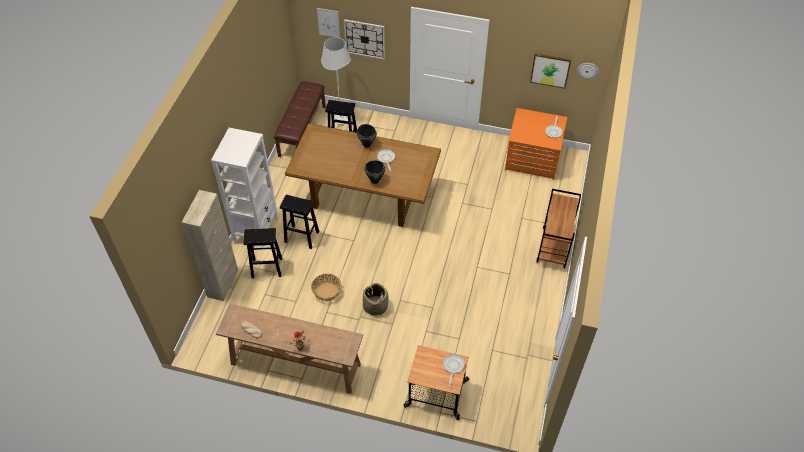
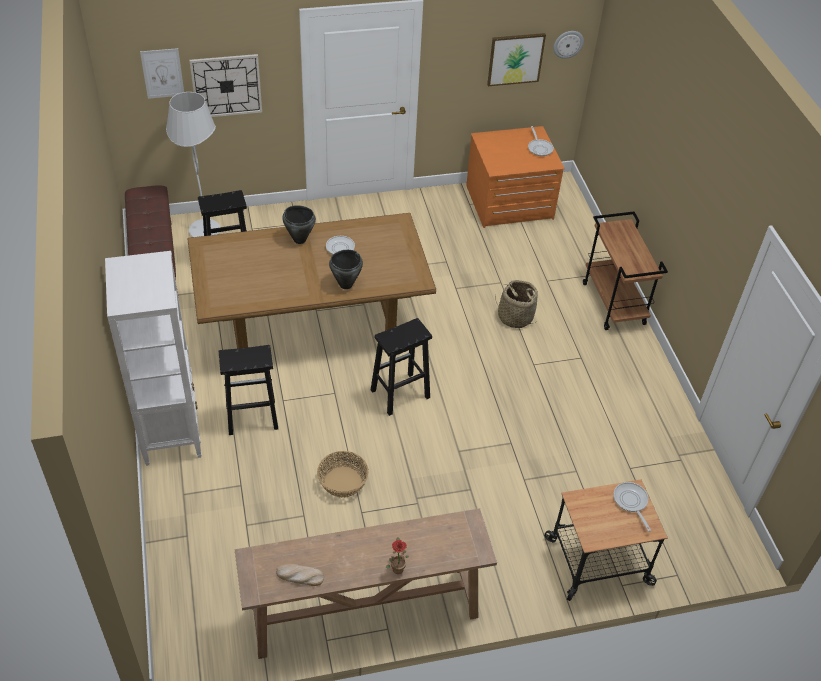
camera: 30 degrees left, 5 degrees down
(223, 283) = (165, 536): beige cabinet -> none
(266, 268) = (223, 484): black stool -> black stool (399, 394)
(375, 306) = (428, 473): basket -> basket (515, 317)

